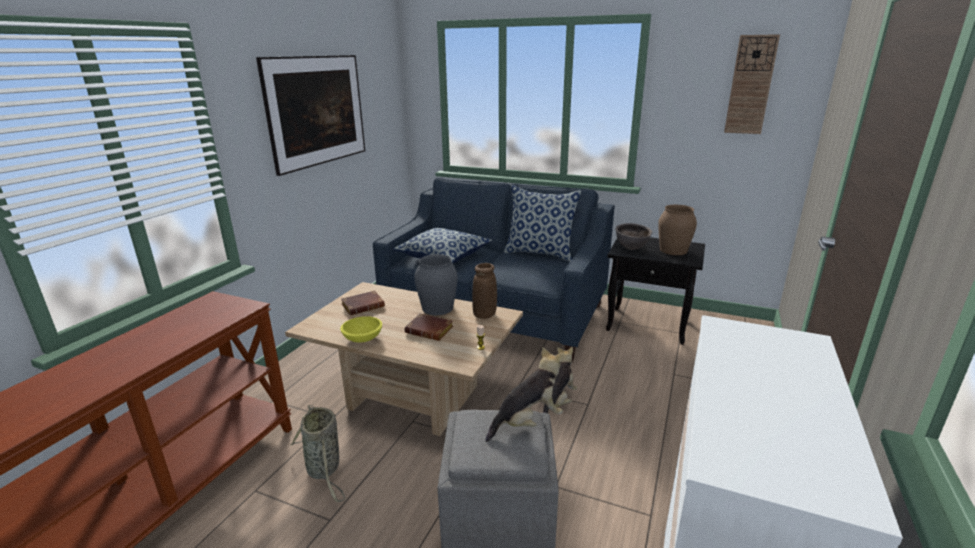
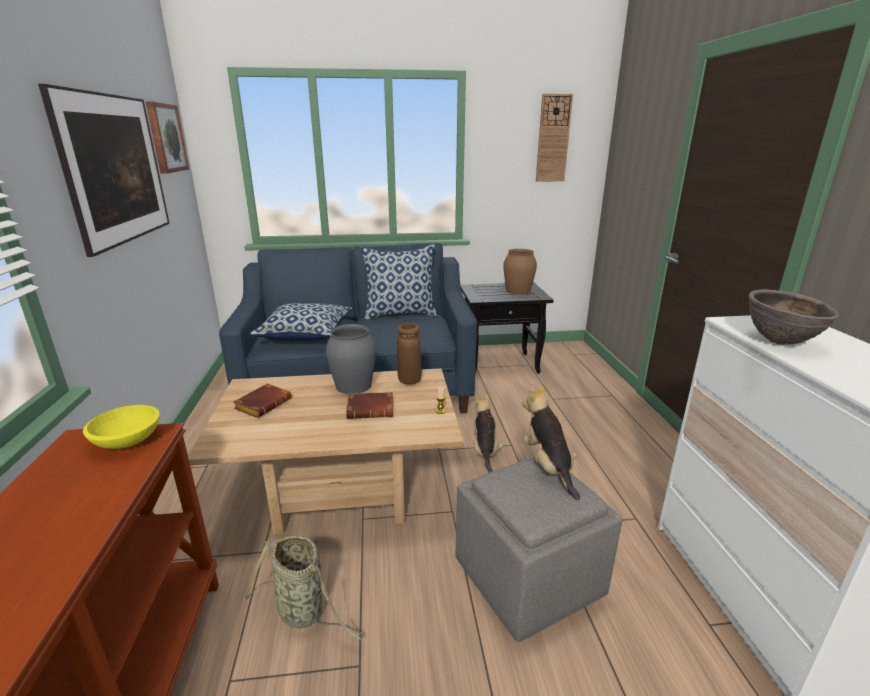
camera: 30 degrees left, 0 degrees up
(363, 338) = (302, 438): yellow bowl -> yellow bowl (128, 440)
(377, 82) = (165, 138): none -> picture
(527, 422) = (548, 466): plush toy -> plush toy turned 45 degrees counterclockwise
(631, 249) = (484, 295): brown bowl -> brown bowl (780, 342)

